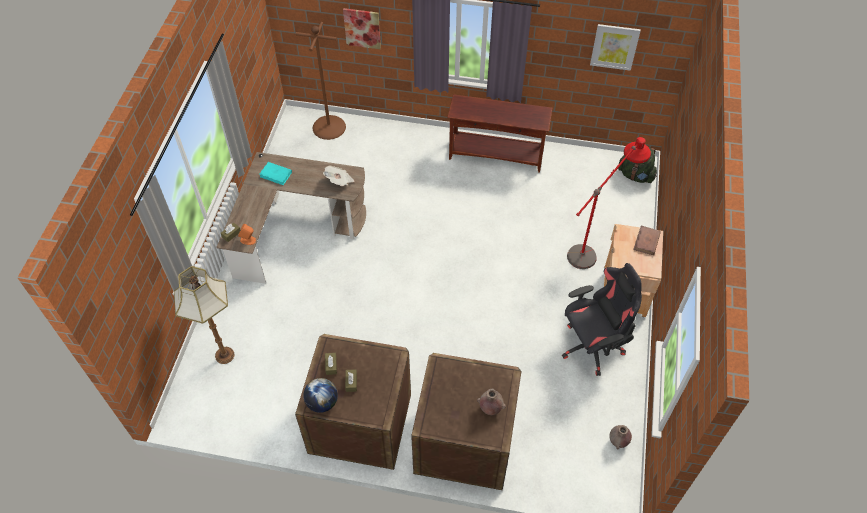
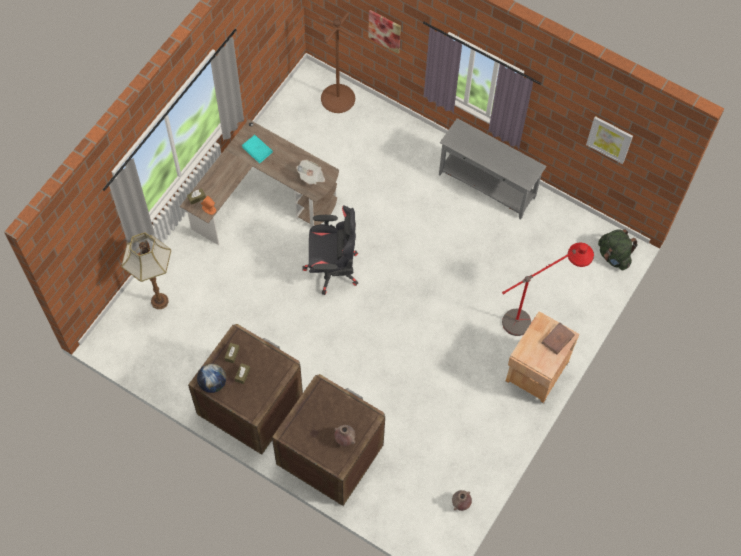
camera: 20 degrees right, 10 degrees up
(496, 155) = (487, 185): brown console table -> grey console table
(591, 347) = (480, 412): black office chair -> black office chair (332, 269)

